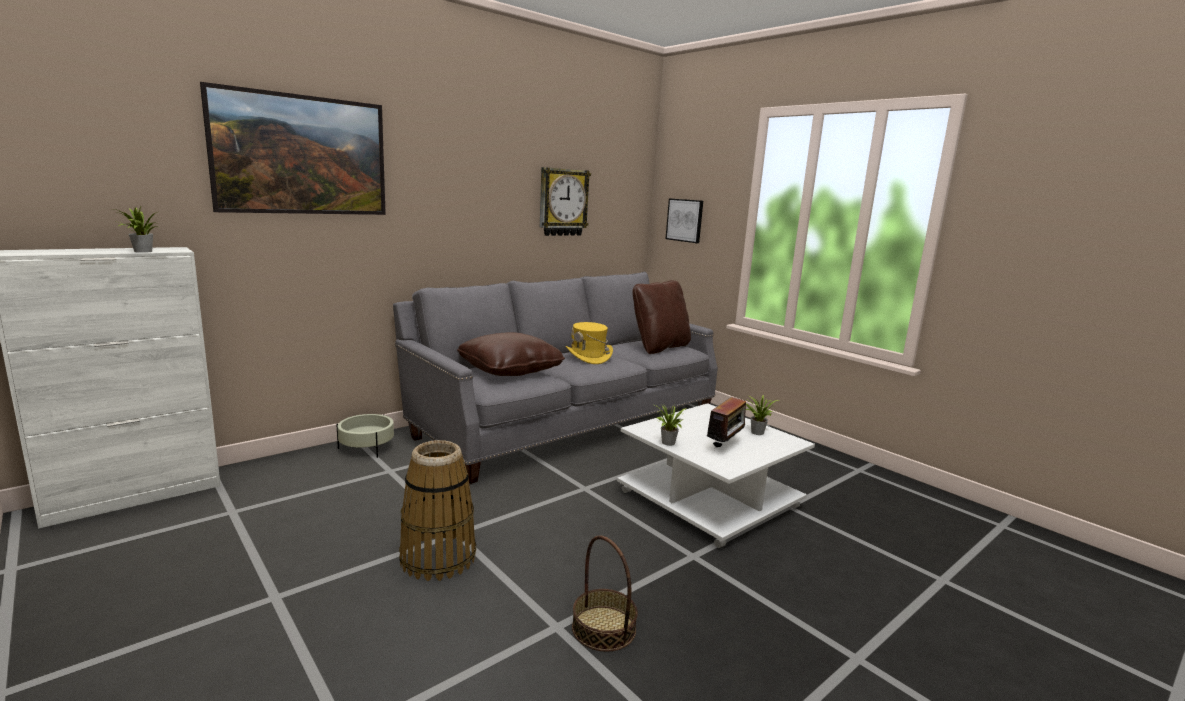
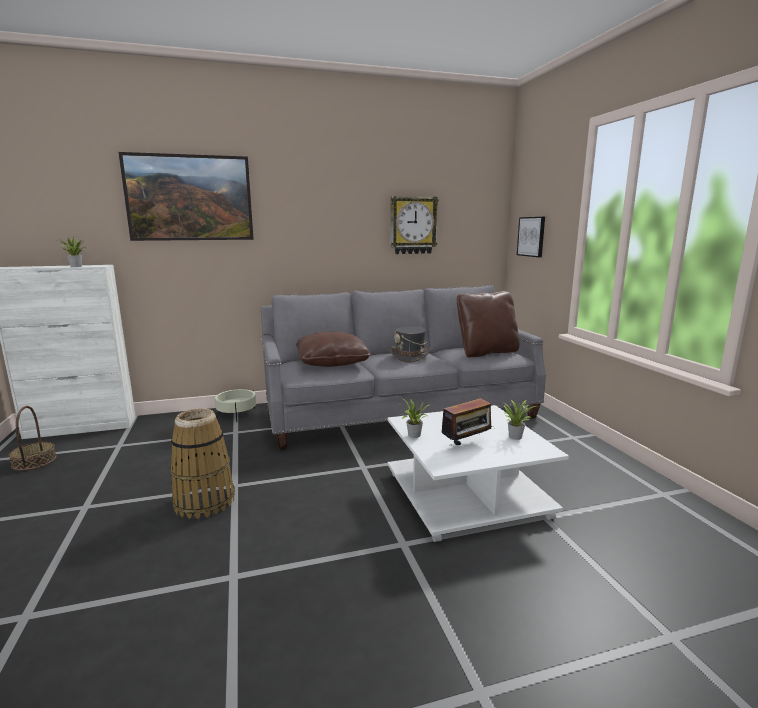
camera: 25 degrees right, 0 degrees up
(588, 356) = (410, 356): yellow hat -> grey hat
(604, 628) = (267, 588): basket -> basket (34, 461)

